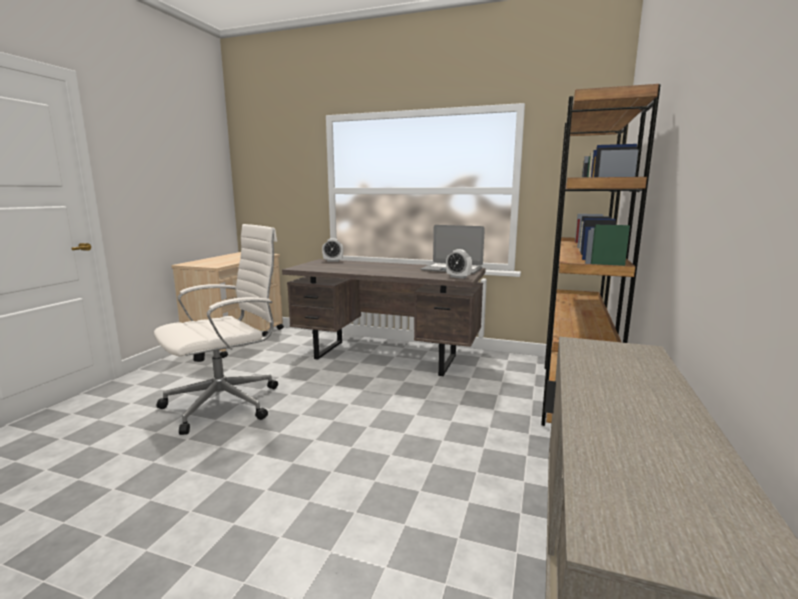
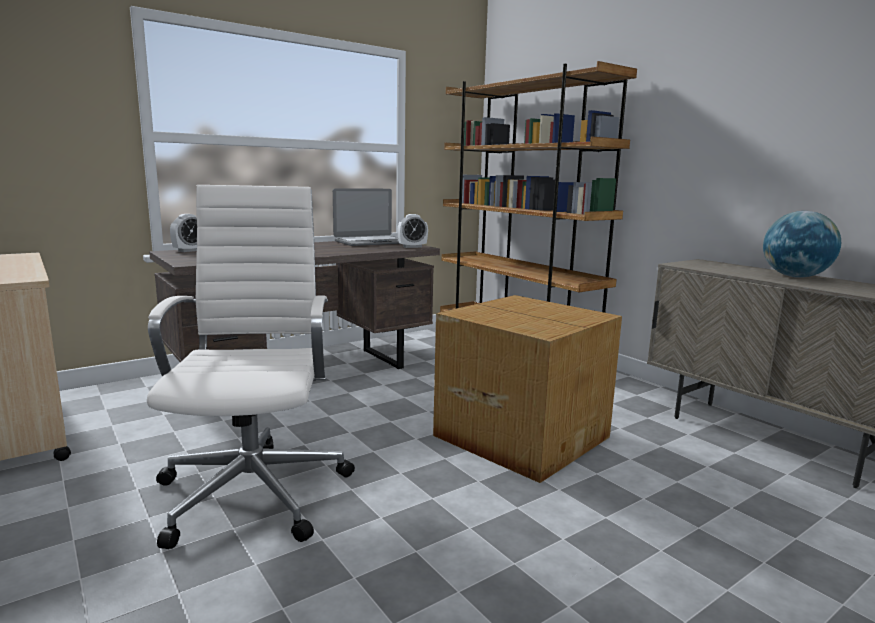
camera: 55 degrees left, 0 degrees up
(387, 456) = (521, 435): none -> cardboard box
(647, 404) = (795, 277): none -> globe

